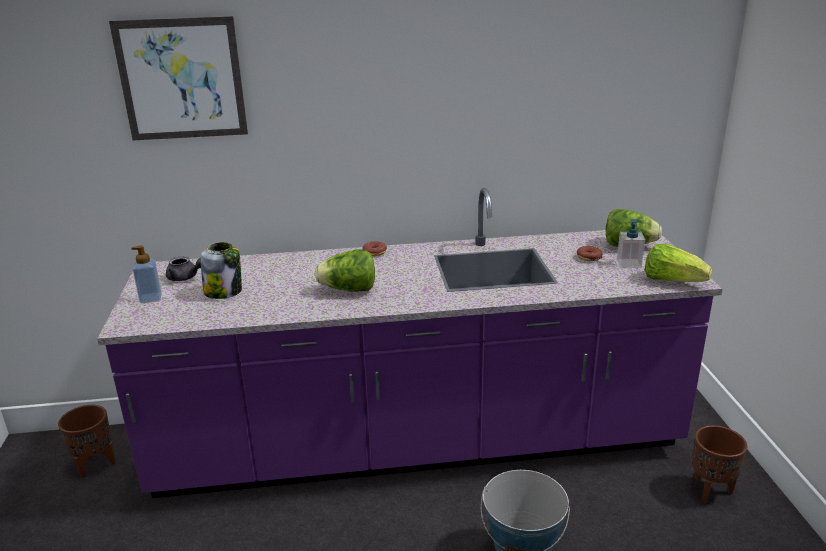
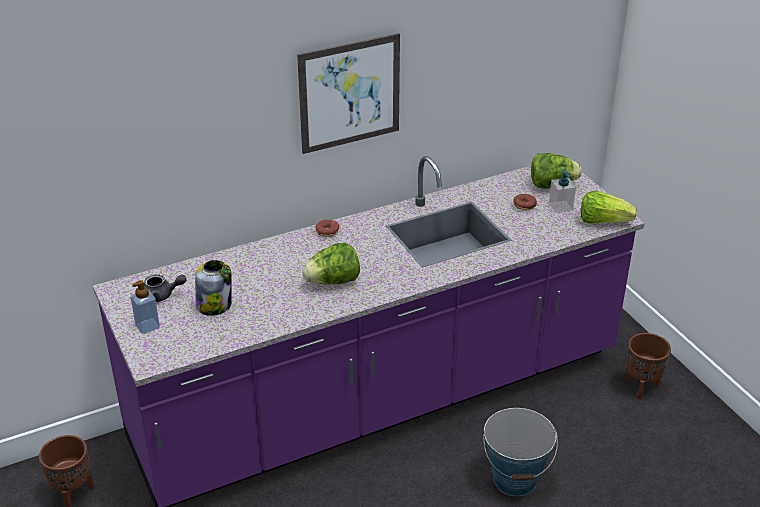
camera: 20 degrees left, 10 degrees up
(181, 79) = (137, 102): picture -> picture (349, 93)

